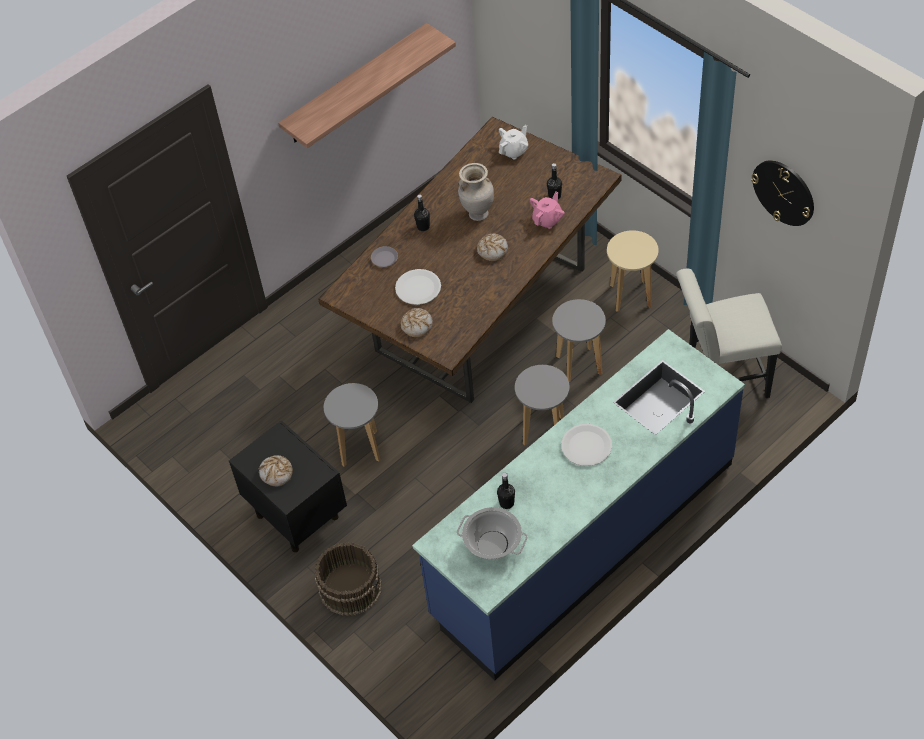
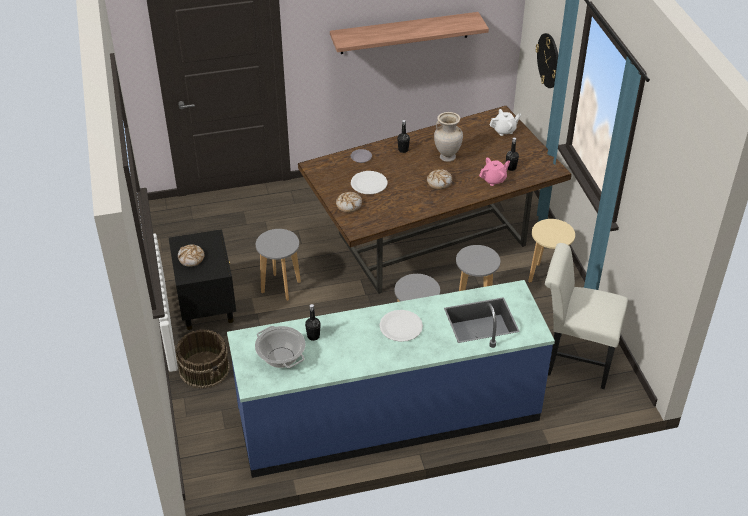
camera: 25 degrees right, 10 degrees down
(783, 192) = (658, 203): wall clock -> wall clock (549, 60)

